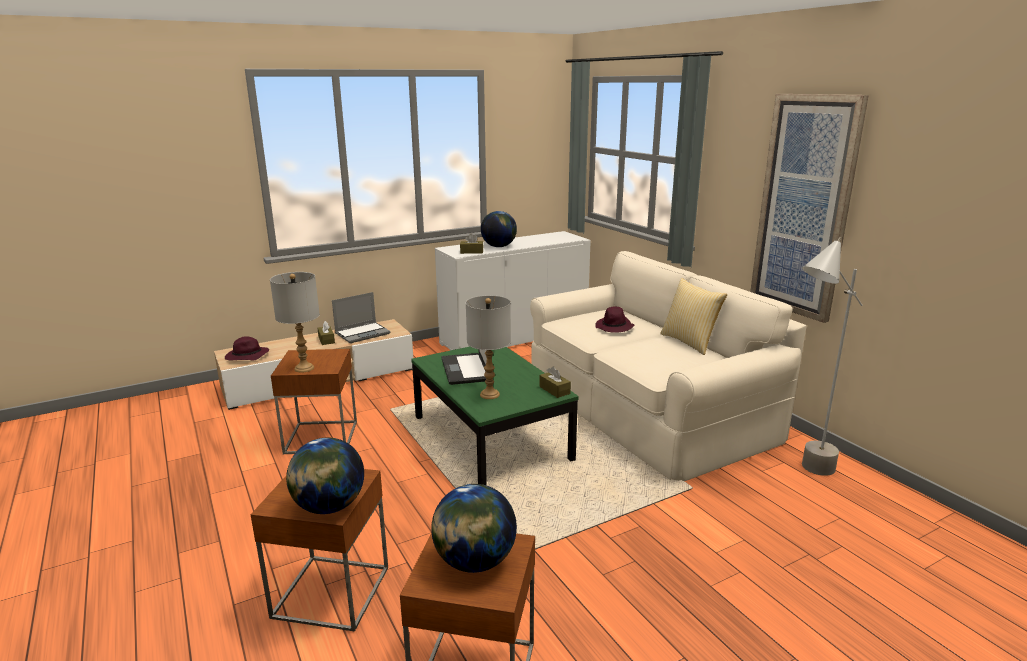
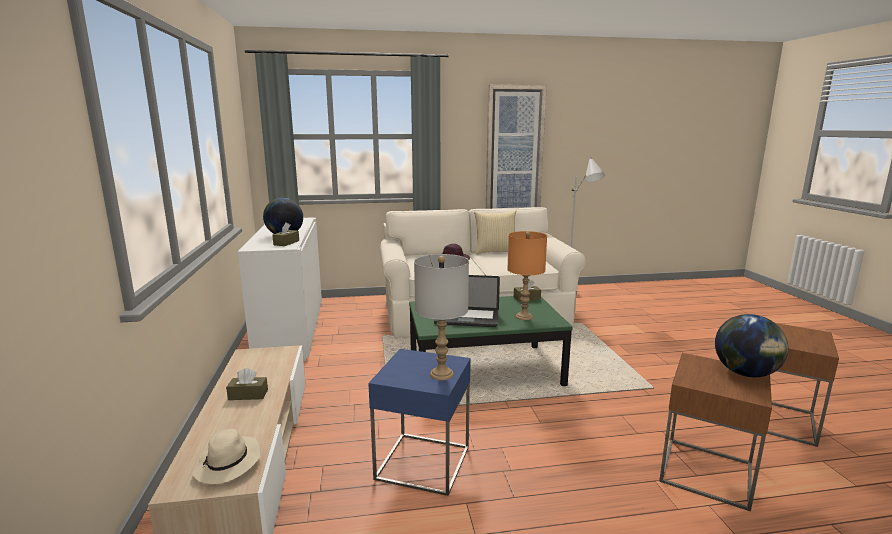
camera: 70 degrees left, 5 degrees down
(246, 357) = (228, 464): purple hat -> beige hat
(321, 437) = (423, 462): brown side table -> blue side table
(363, 333) = (259, 370): laptop -> none
(474, 562) = (790, 335): globe -> none
(490, 394) = (524, 316): grey table lamp -> orange table lamp

